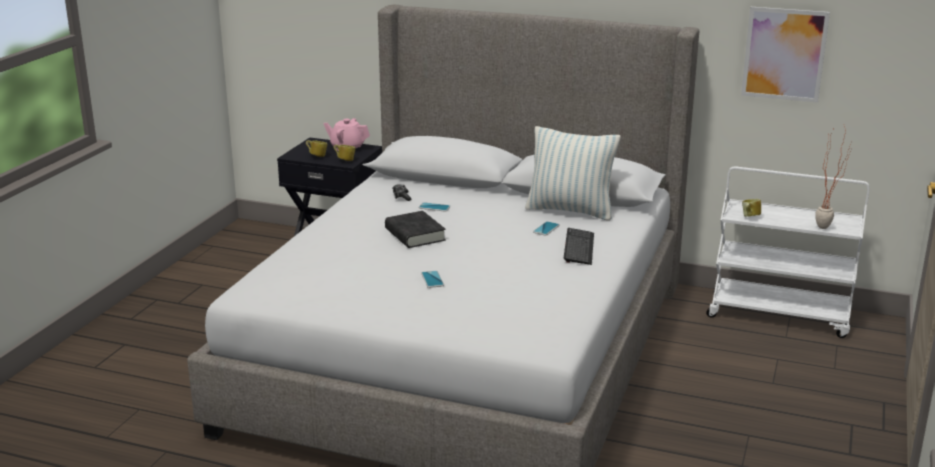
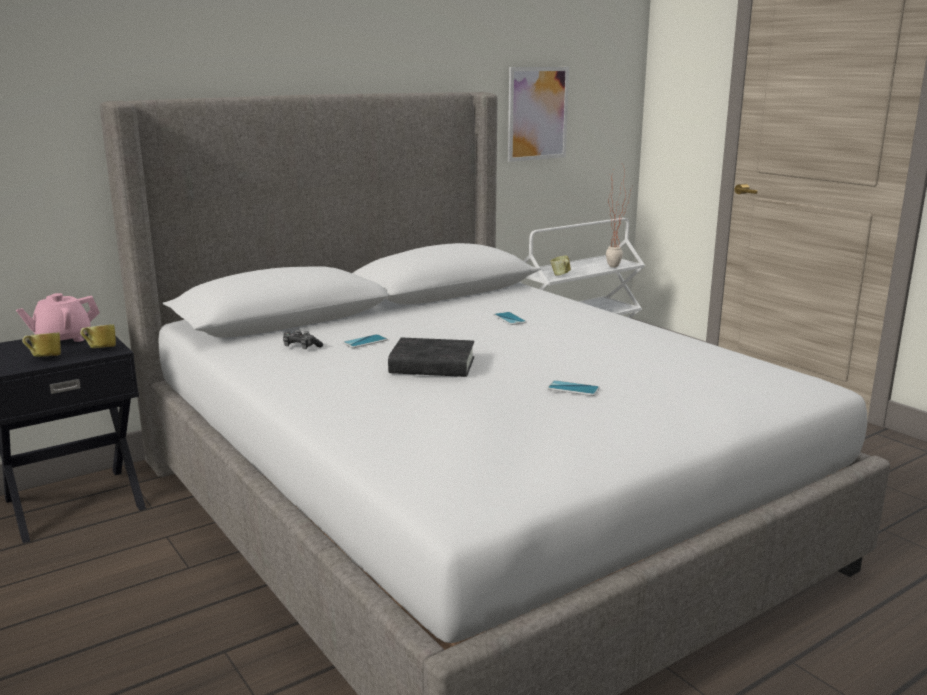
camera: 55 degrees left, 5 degrees down
(570, 210) = (480, 302): pillow -> none
(579, 248) = (577, 320): keyboard -> none

